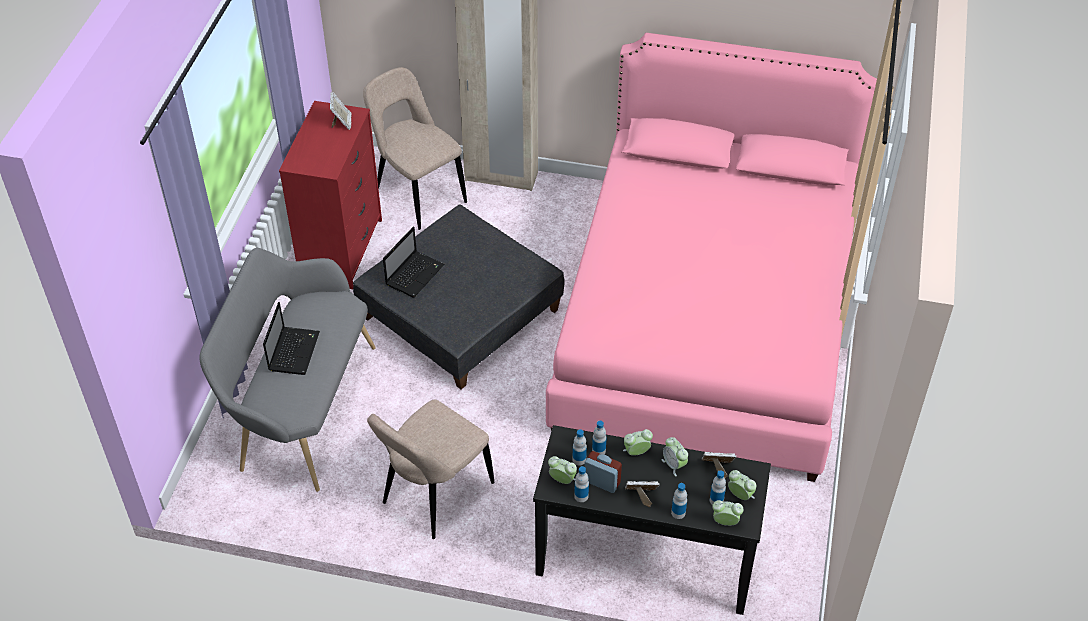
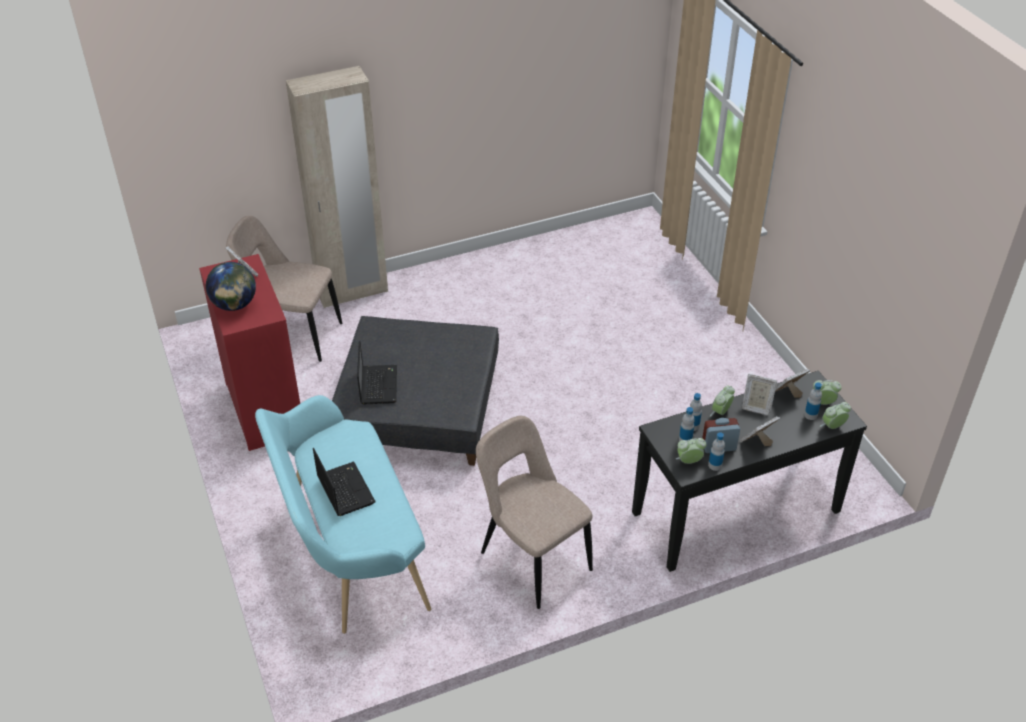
camera: 35 degrees left, 5 degrees down
(300, 408) = (349, 552): grey bench -> turquoise bench
(310, 147) = (234, 305): none -> globe
(434, 496) = (532, 558): beige chair -> beige chair turned 135 degrees clockwise
(674, 465) = (756, 406): alarm clock -> picture frame
(678, 513) = (794, 438): bottle -> none
(707, 323) = (615, 323): pink bed -> none

